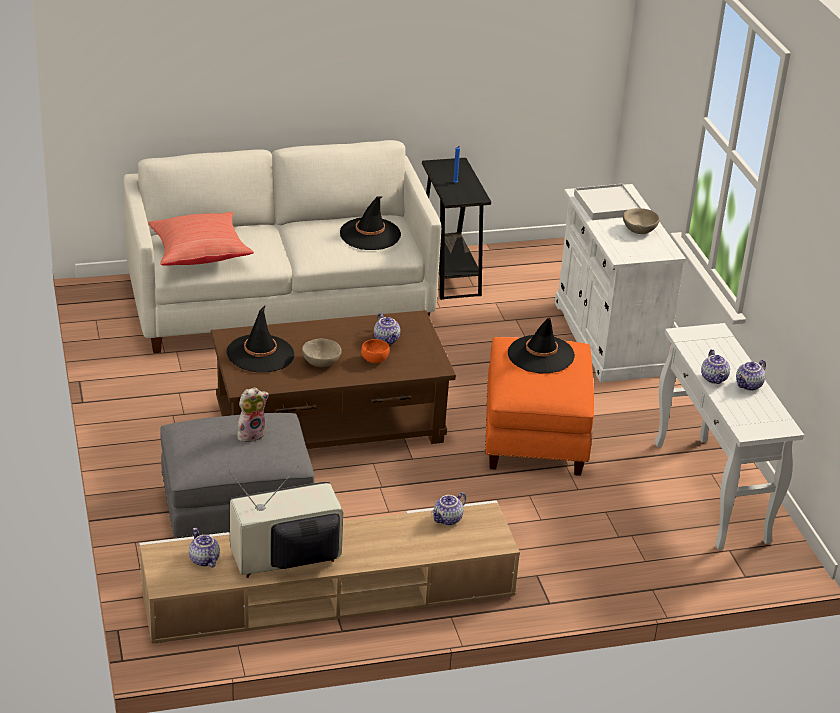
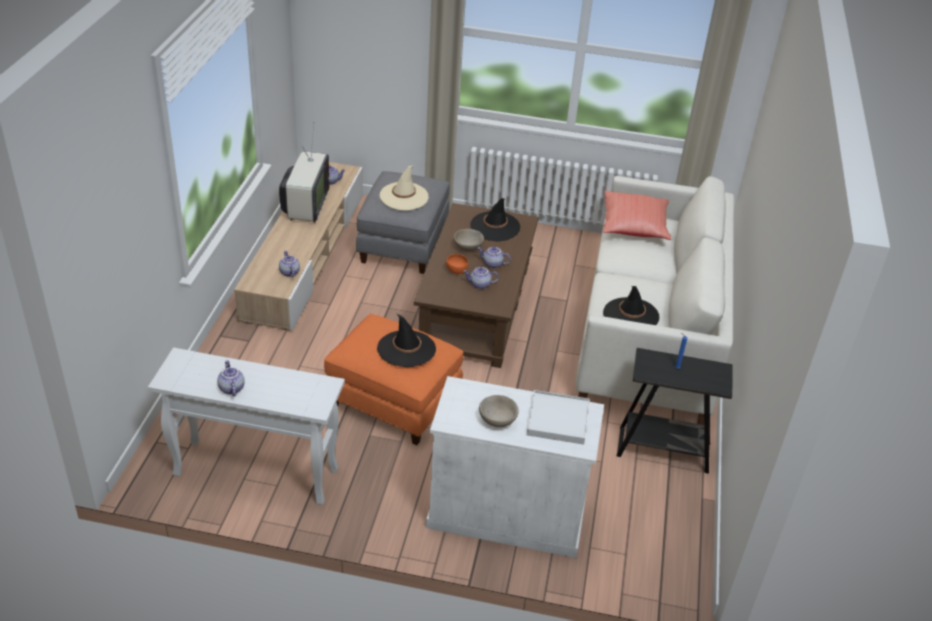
camera: 115 degrees right, 5 degrees up
(251, 434) = (404, 196): plush toy -> beige hat
(714, 378) = (256, 373): teapot -> teapot (492, 264)

